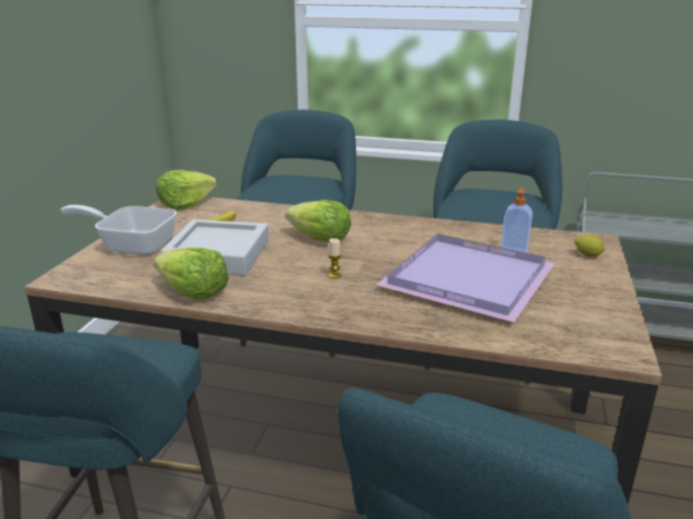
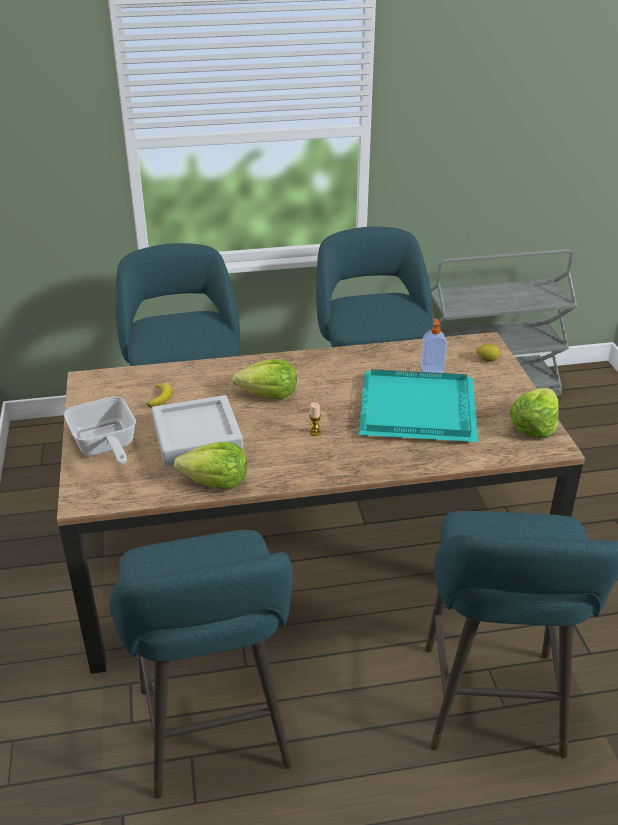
camera: 25 degrees left, 10 degrees up
(132, 245) = (105, 447): frying pan -> frying pan turned 105 degrees counterclockwise
(185, 204) = (102, 383): lettuce -> lettuce (533, 426)
(464, 280) = (415, 410): purple tray -> turquoise tray

